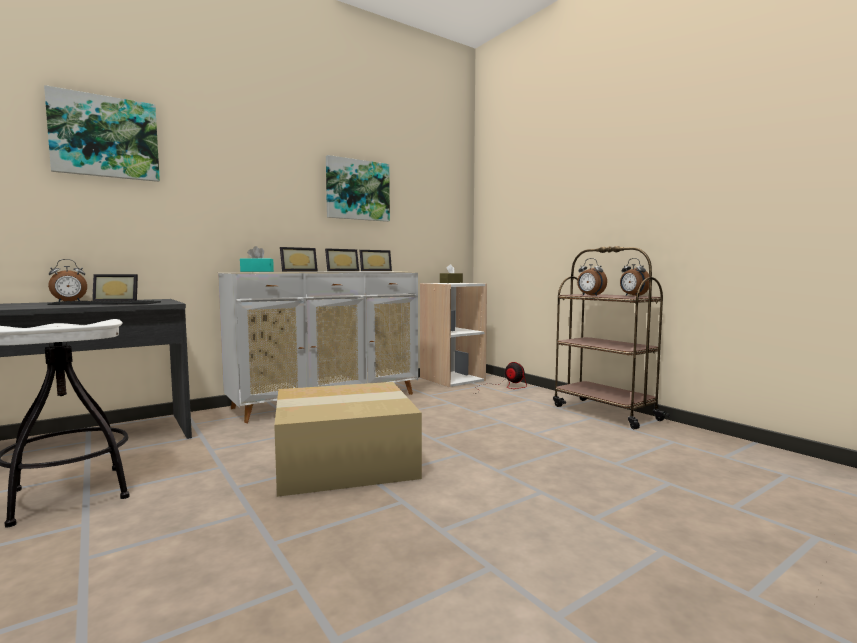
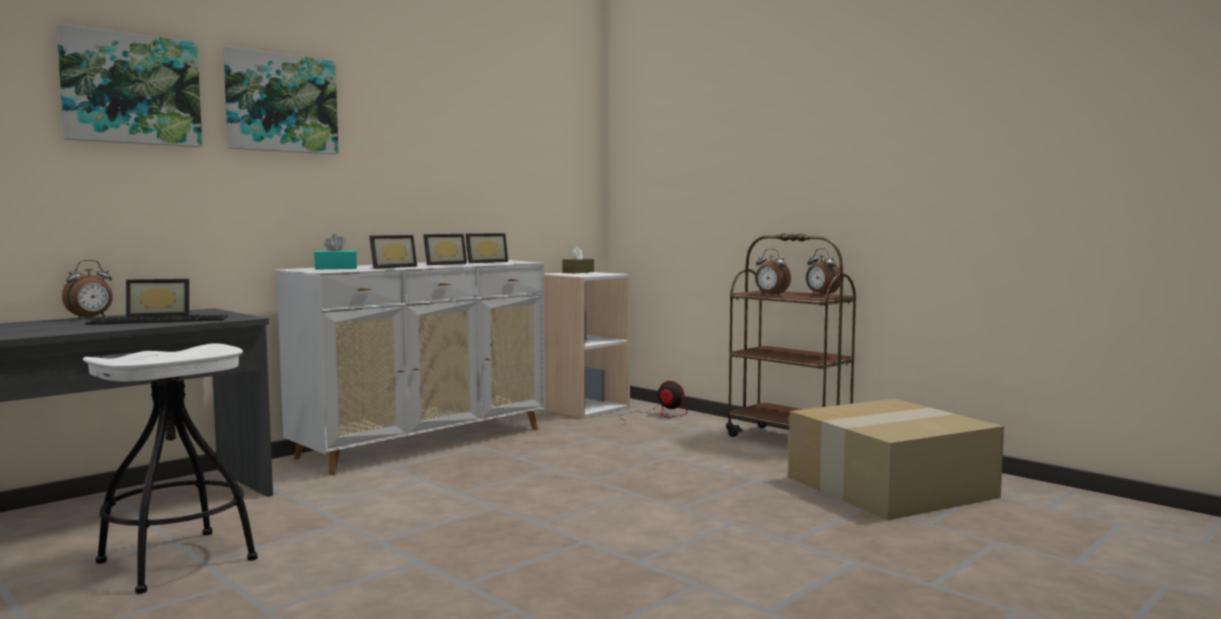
camera: 10 degrees left, 0 degrees up
(346, 459) = (495, 506): cardboard box -> cardboard box (890, 486)
(357, 190) = (453, 147): picture -> picture (281, 103)

